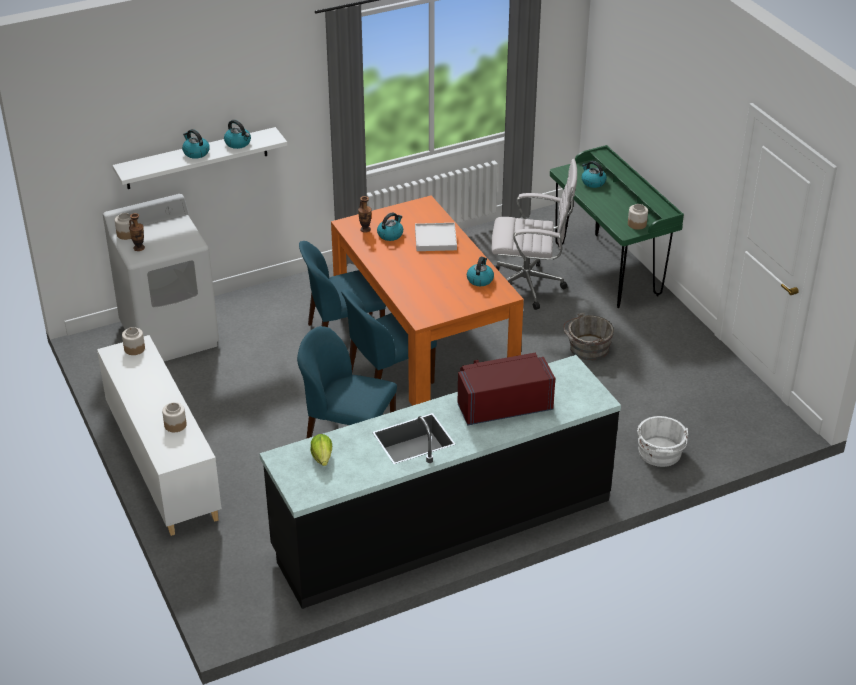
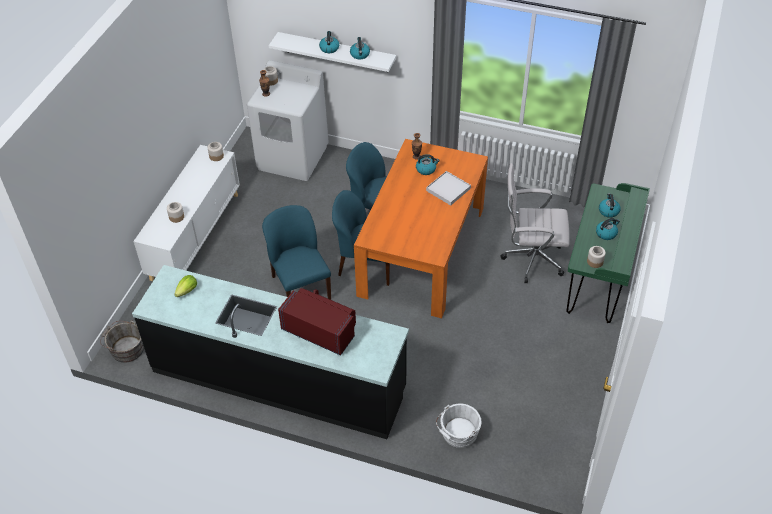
camera: 45 degrees right, 10 degrees up
(480, 279) = (436, 235): kettle -> kettle (606, 233)
(530, 286) = (530, 259): white office chair -> white office chair turned 135 degrees clockwise
(587, 349) = (509, 328): grey bucket -> grey bucket (125, 348)

